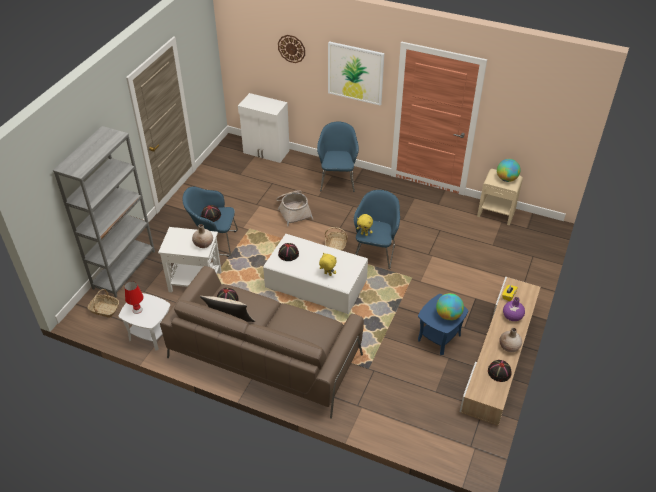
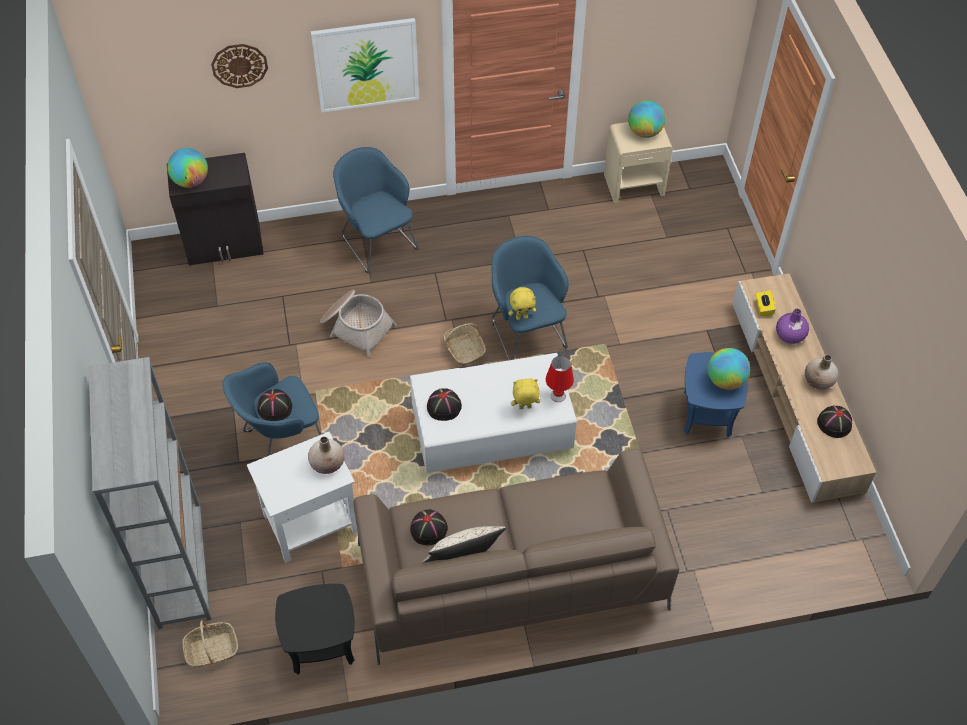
camera: 35 degrees left, 10 degrees up
(137, 310) = (304, 623): red table lamp -> red table lamp (558, 395)
(150, 334) = (321, 645): white side table -> black side table
(252, 103) = (191, 181): none -> globe
(266, 152) = (225, 246): white cabinet -> black cabinet

